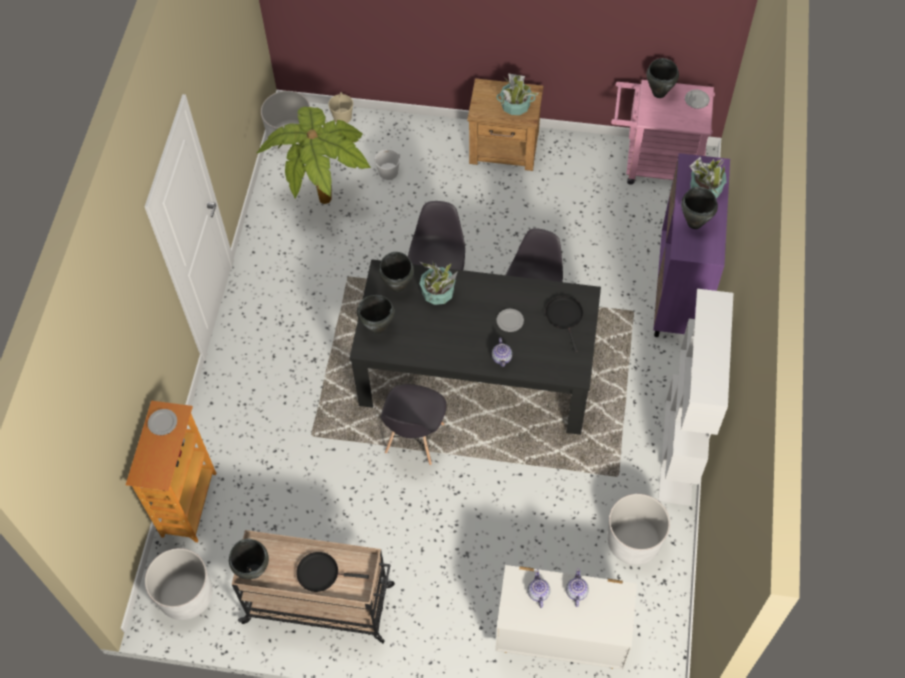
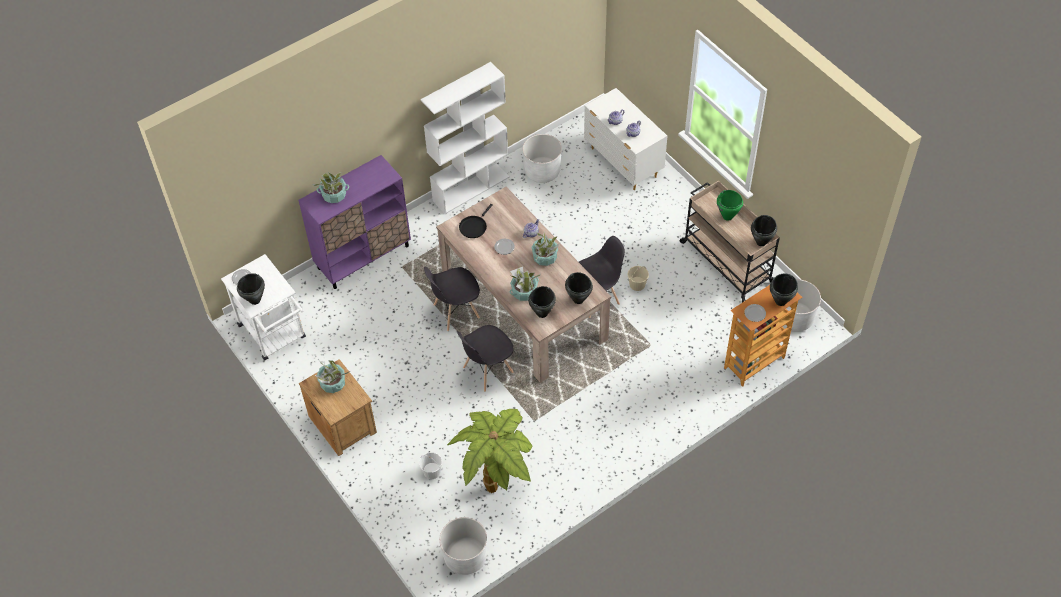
camera: 135 degrees left, 5 degrees down
(321, 573) = (727, 216): black frying pan -> green cooking pot
(342, 117) = (413, 543): beige bucket -> beige bucket (637, 284)
(458, 344) = (545, 257): none -> potted plant
(476, 372) = (523, 305): black dining table -> beige dining table
(654, 165) = (275, 335): pink cart -> white cart
(694, 223) = (365, 184): black cooking pot -> black cooking pot (781, 301)

